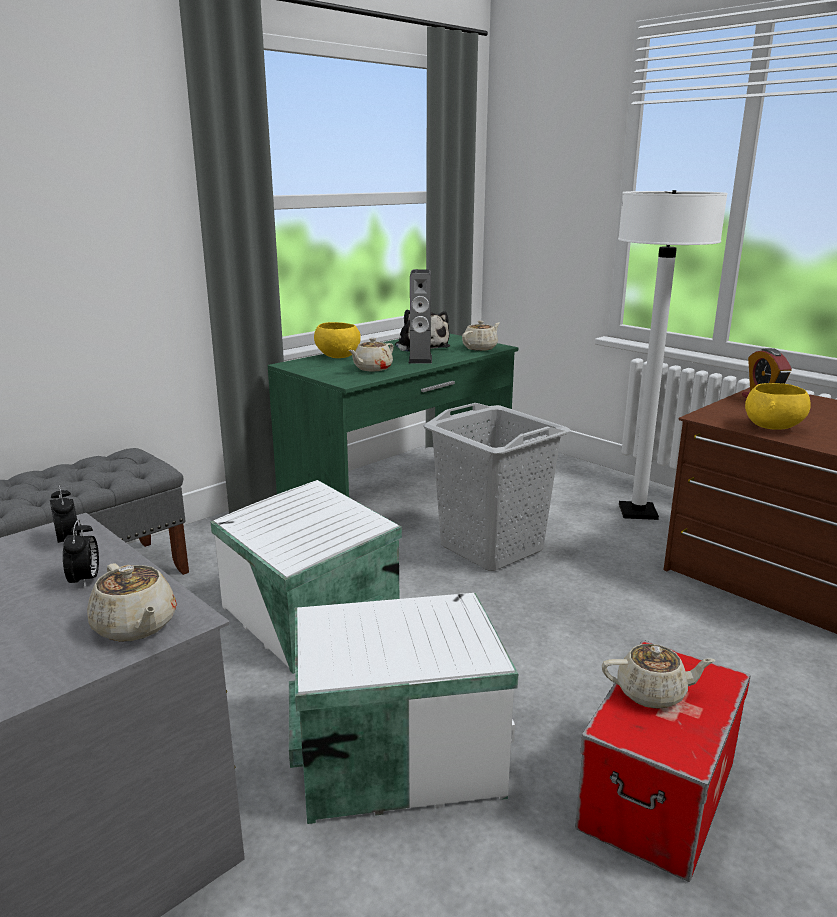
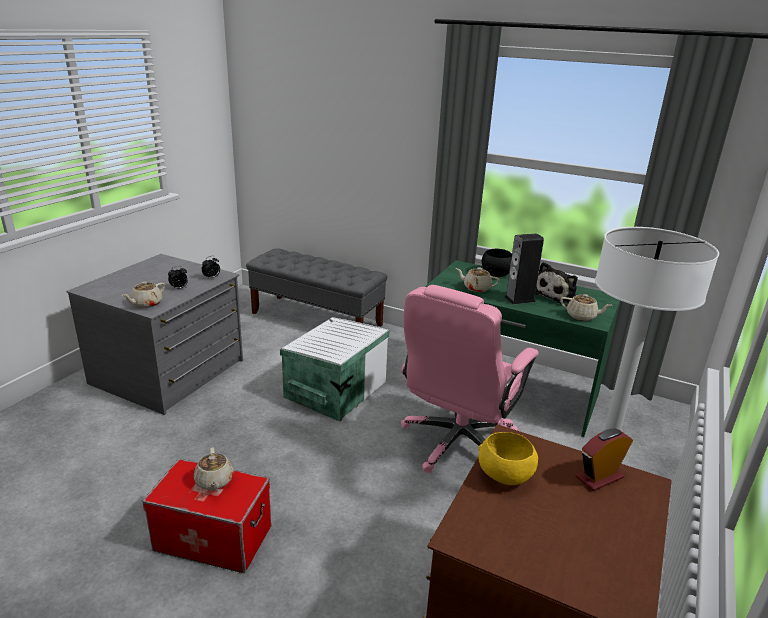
camera: 70 degrees right, 5 degrees up
(337, 356) = (496, 274): yellow bowl -> black bowl
(395, 748) = (234, 439): white storage box -> none
(491, 548) = (457, 443): grey laundry basket -> pink office chair

